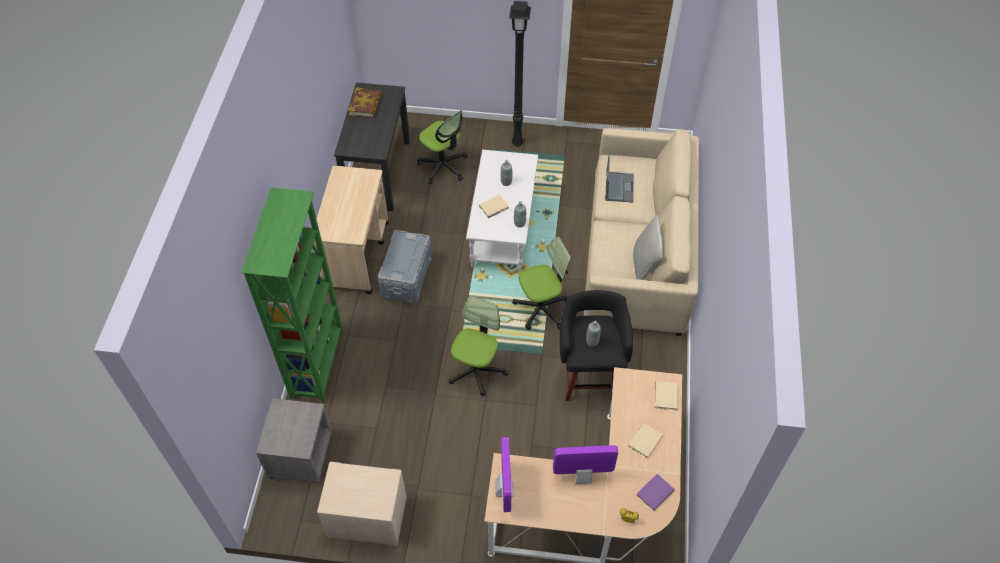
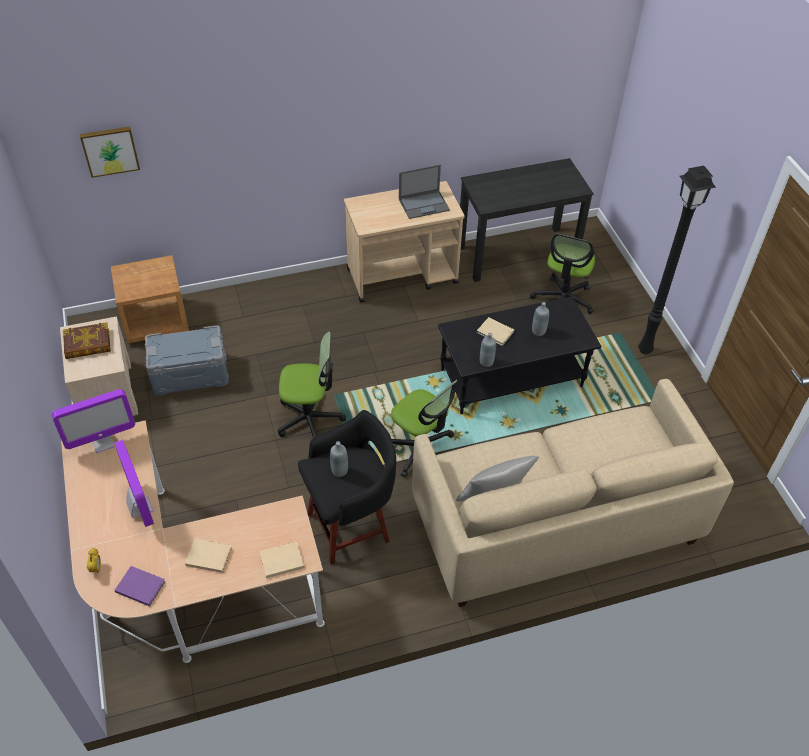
camera: 65 degrees right, 5 degrees down
(228, 360) = (110, 150): none -> picture
(300, 454) = (156, 321): grey nightstand -> brown nightstand
(318, 363) = (260, 296): green bookcase -> none
(365, 105) = (543, 175): book -> book (88, 344)
(407, 277) = (397, 323): grey storage box -> grey storage box (190, 375)
(503, 229) = (511, 379): white coffee table -> black coffee table
(619, 187) = (602, 435): laptop -> laptop (424, 204)

